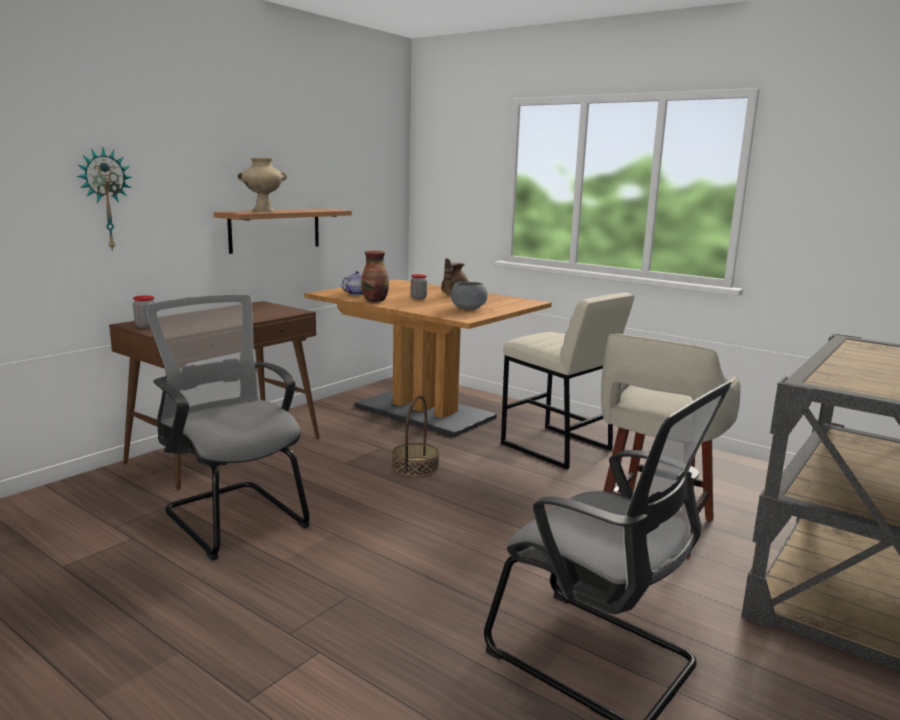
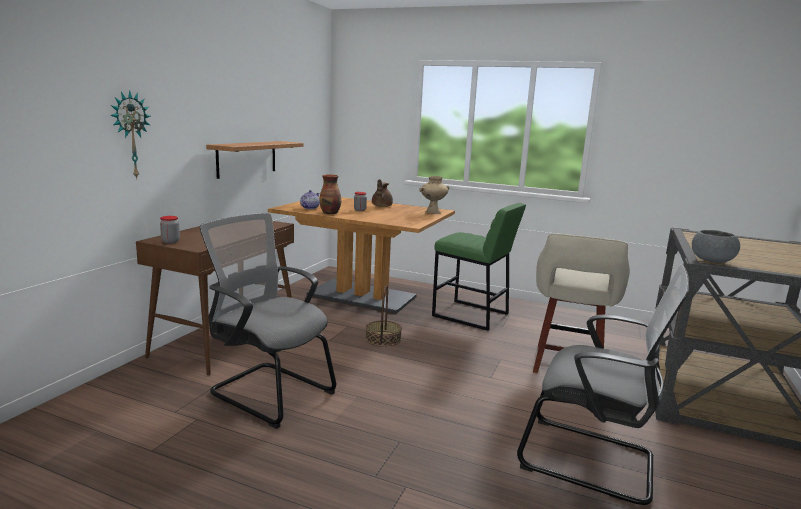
camera: 15 degrees left, 0 degrees up
(263, 211) = (244, 144): beige vase -> beige vase (432, 212)
(468, 308) = (404, 217): grey bowl -> grey bowl (711, 260)
(558, 447) = (472, 315): beige chair -> green chair

